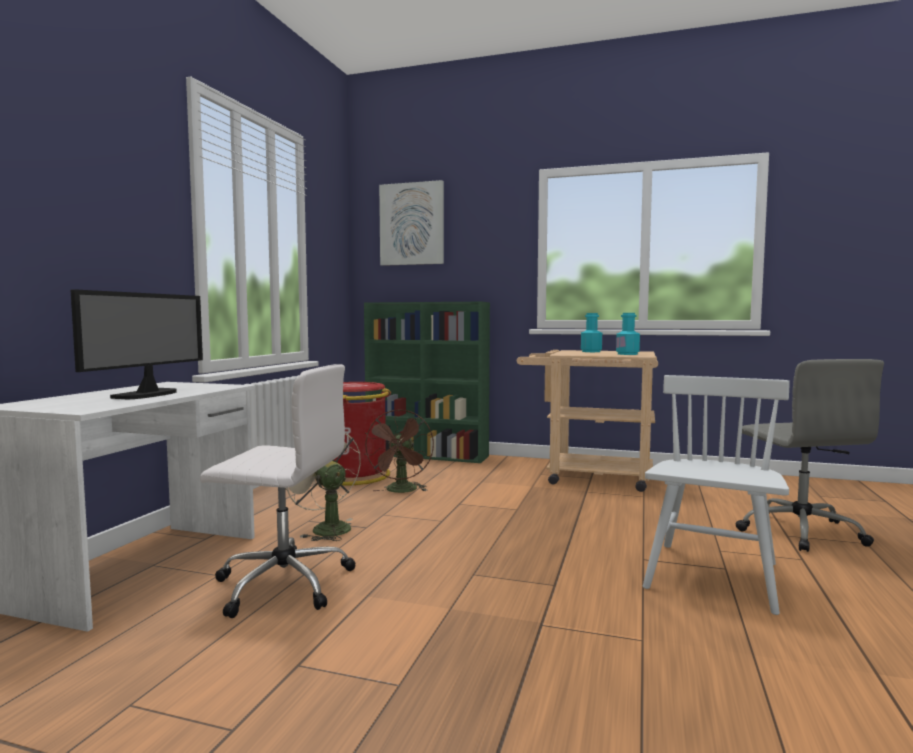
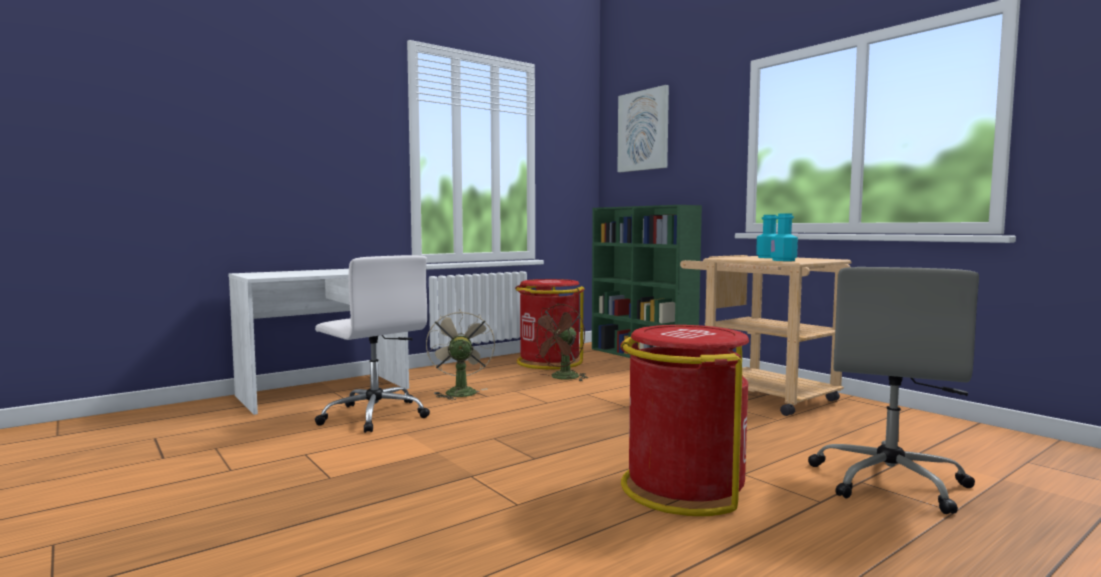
camera: 35 degrees right, 0 degrees up
(148, 395) = (324, 273): monitor -> none
(713, 576) = (683, 488): white chair -> red trash can

